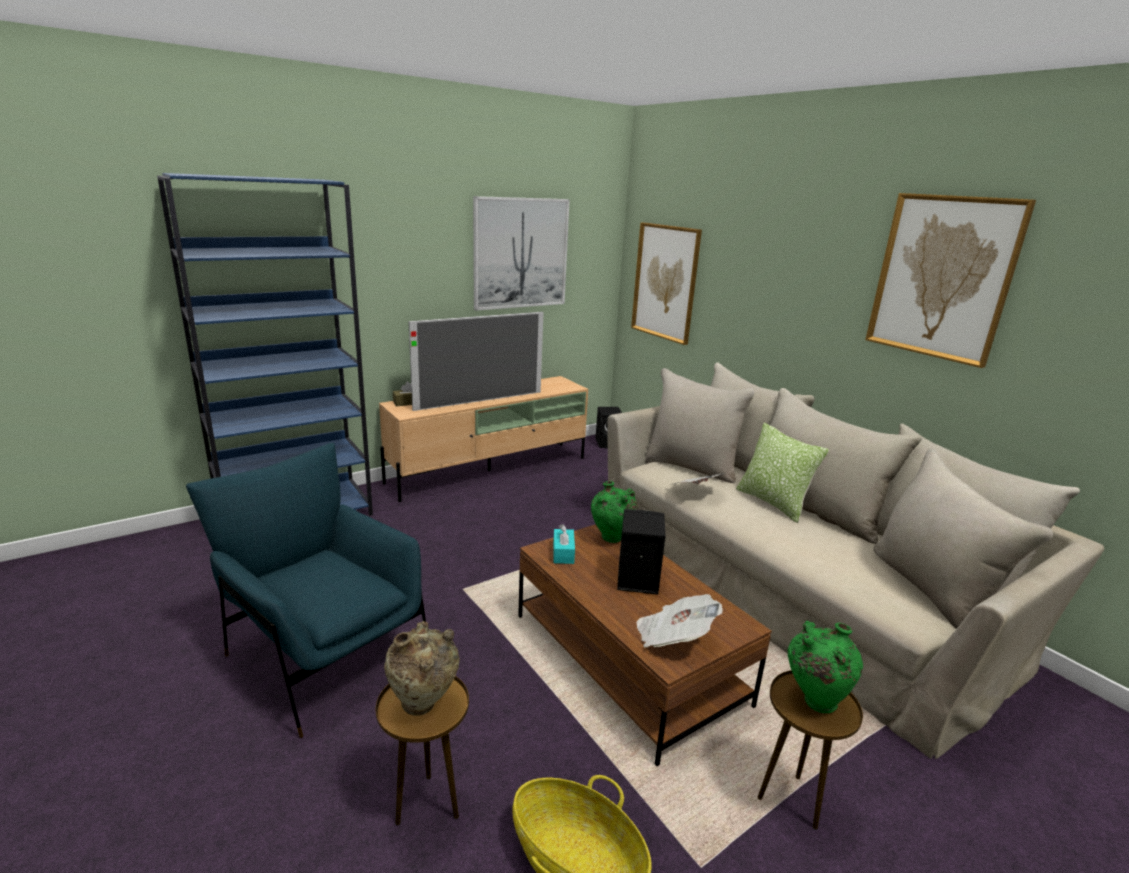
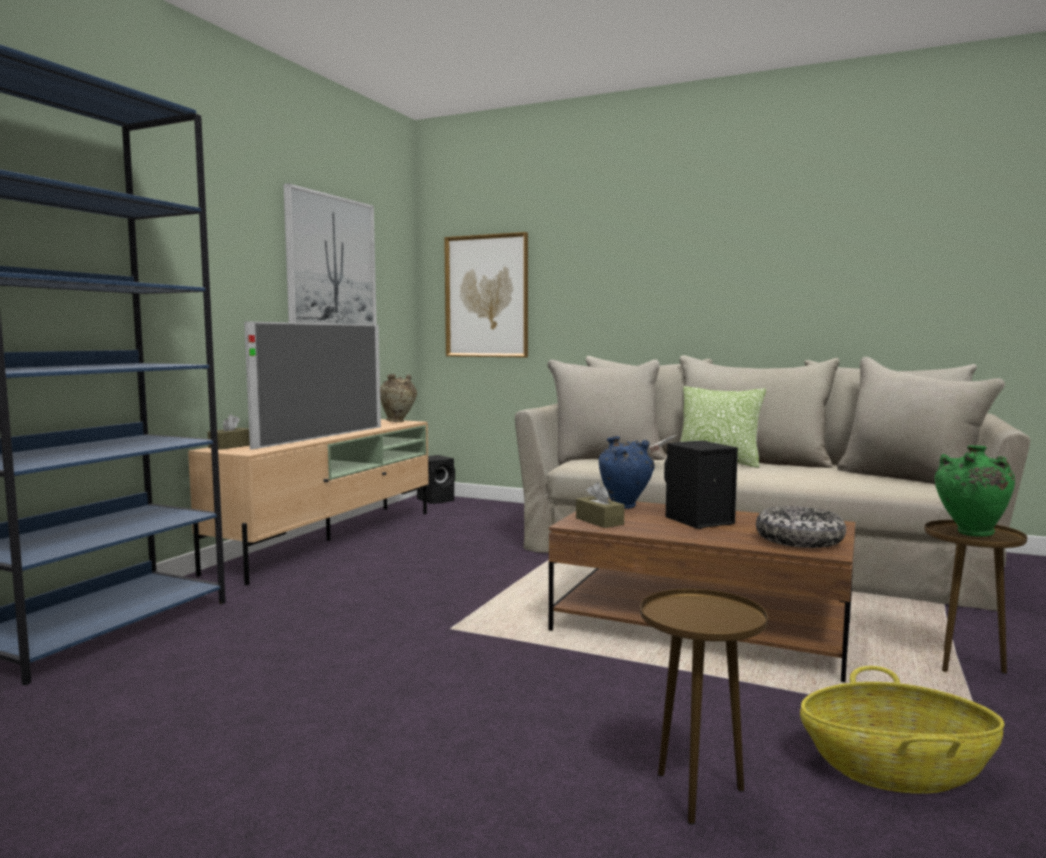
camera: 30 degrees left, 15 degrees down
(325, 652) = (355, 727): blue armchair -> none
(423, 706) = (705, 615): beige vase -> beige vase (398, 421)
(563, 553) = (599, 521): turquoise tissue box -> brown tissue box
(611, 539) = (625, 507): green vase -> blue vase
(673, 637) = (799, 540): newspaper -> bowl
(942, 277) = (799, 231): picture -> none

